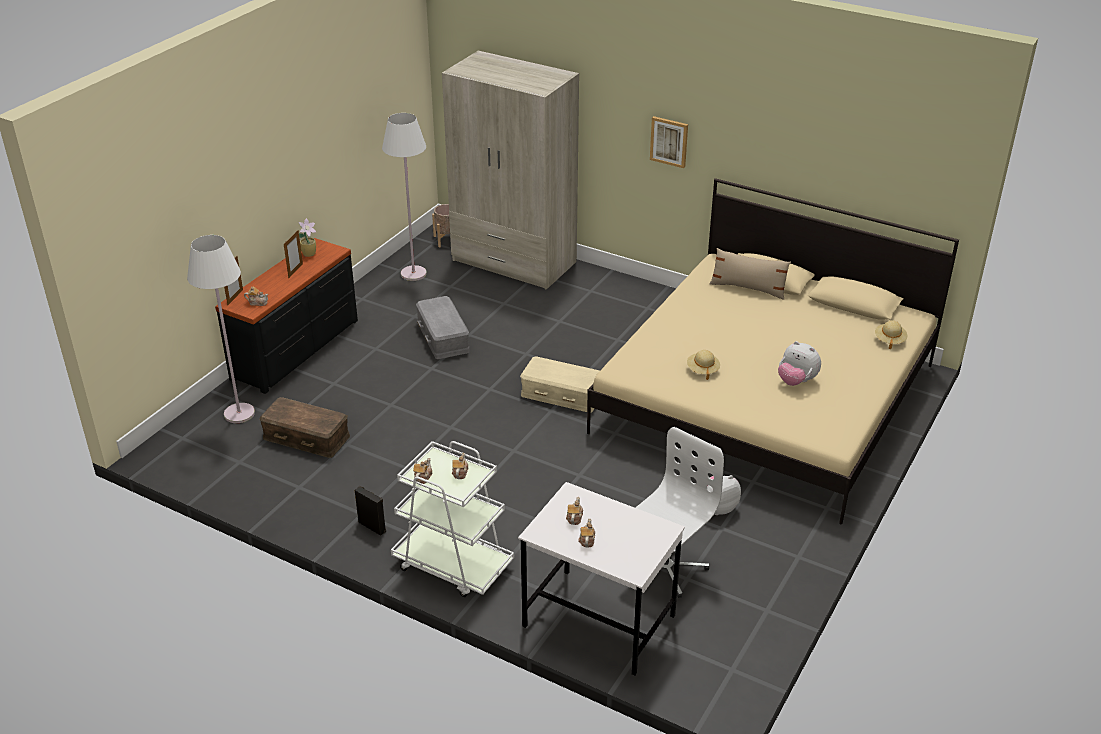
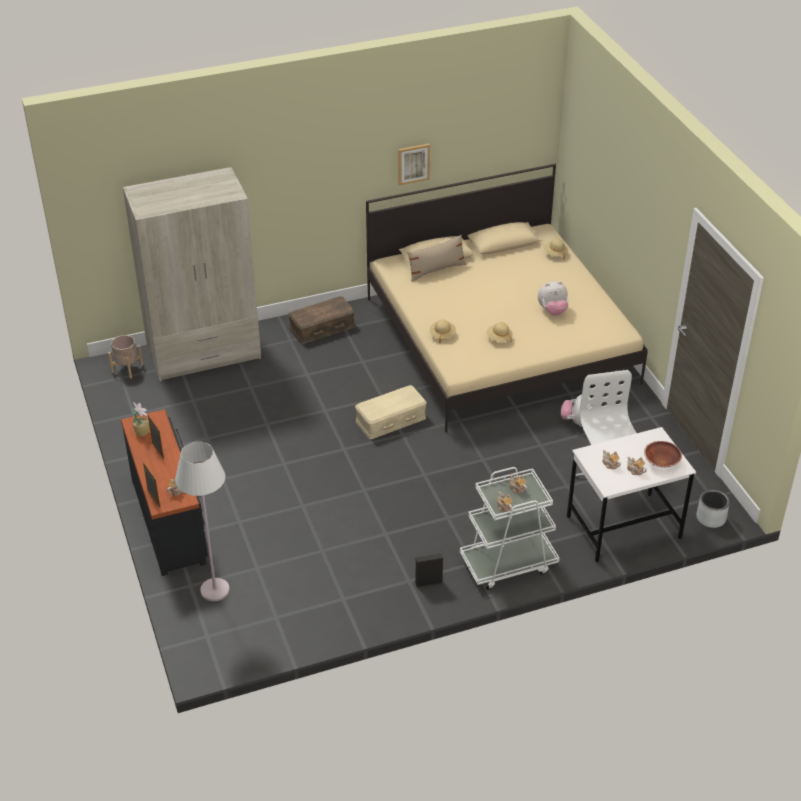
camera: 50 degrees left, 5 degrees up
(307, 436) = (288, 567): brown storage box -> brown storage box (321, 327)
(413, 274) = (149, 409): white floor lamp -> none
(443, 336) = (253, 437): grey storage box -> none
(625, 552) = (661, 462): none -> brown bowl
(658, 336) = (442, 335): none -> beige hat
(669, 141) = (319, 189): picture -> picture (413, 163)
(697, 685) = (711, 518): none -> grey planter

